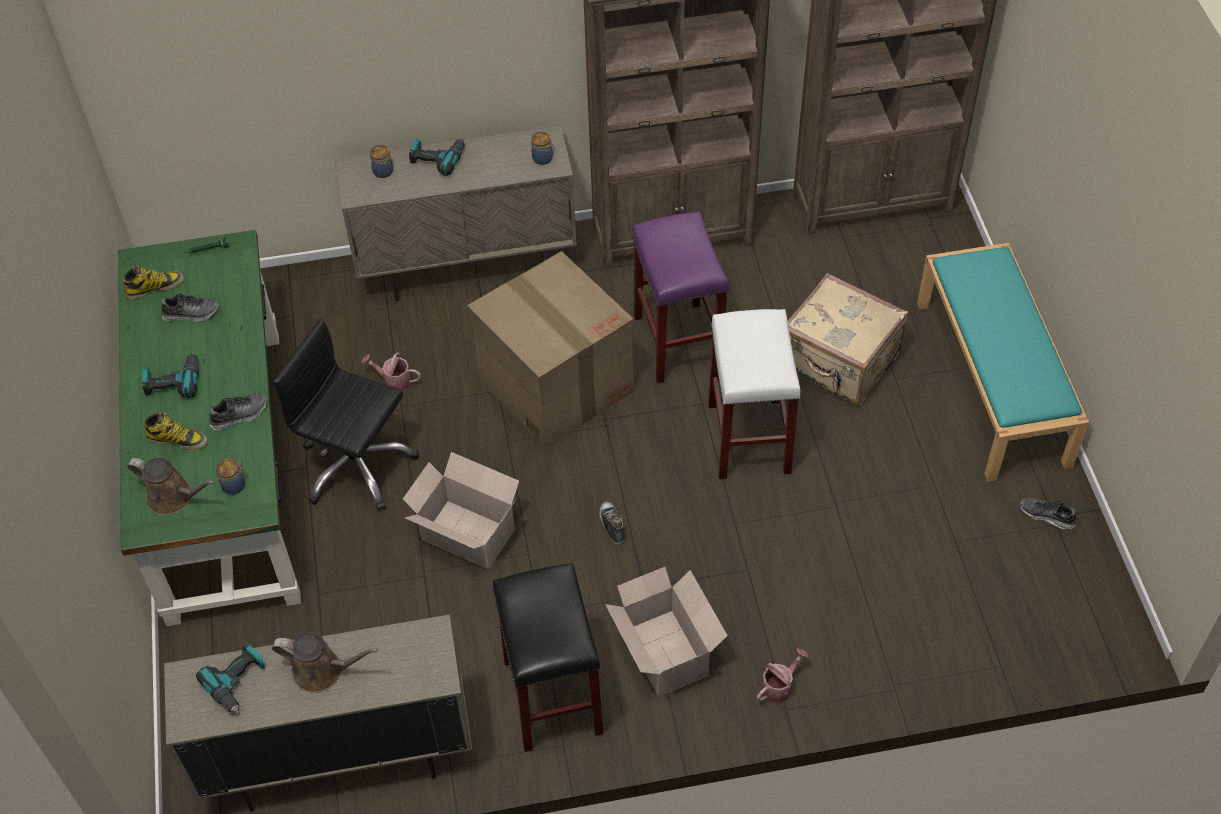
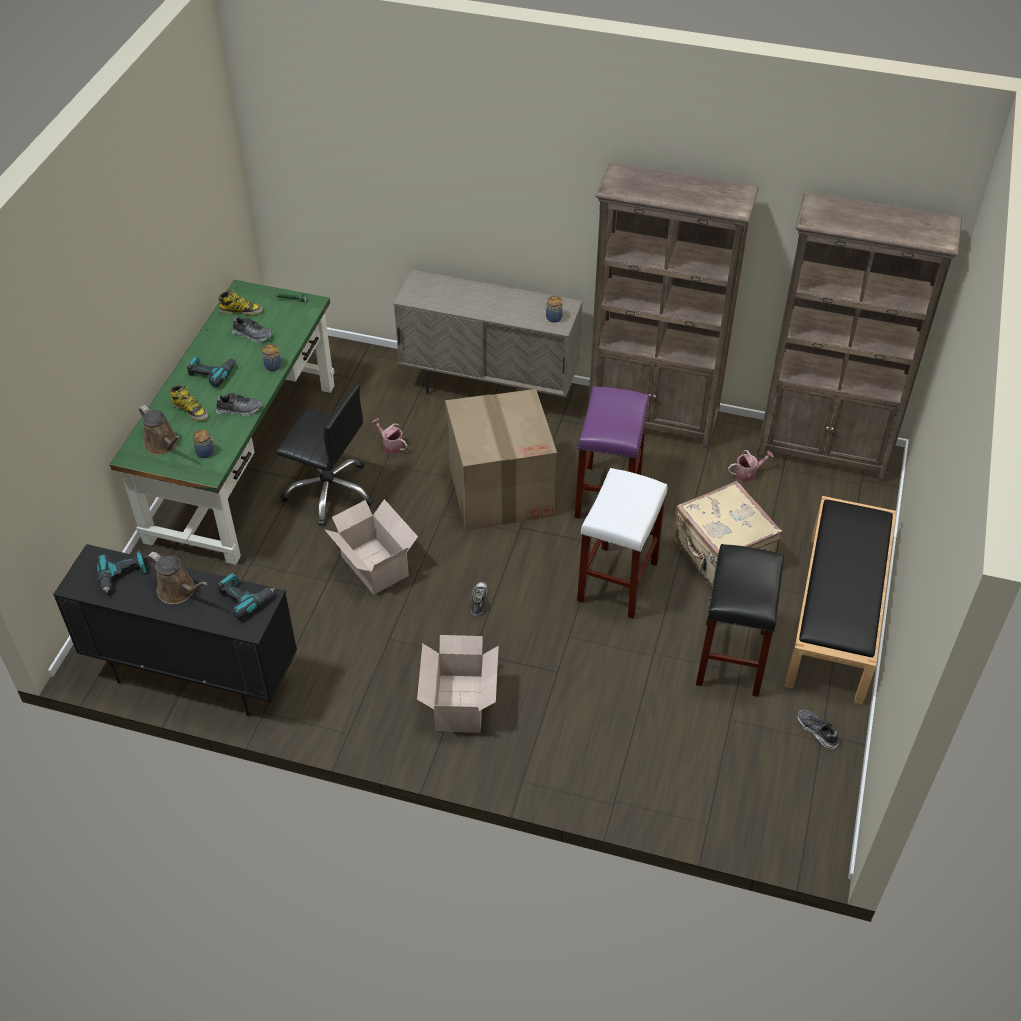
camera: 25 degrees right, 5 degrees down
(339, 760) = (194, 676): beige cabinet -> black cabinet
(357, 466) = (329, 491): black office chair -> black office chair turned 150 degrees clockwise
(383, 172) = (437, 289): jar -> jar (273, 366)
(438, 158) = (480, 293): power drill -> power drill (245, 598)
(551, 695) = (361, 697): black stool -> black stool (731, 657)
(779, 686) = (528, 763): watering can -> watering can (748, 473)
(993, 382) = (836, 617): turquoise bench -> black bench

